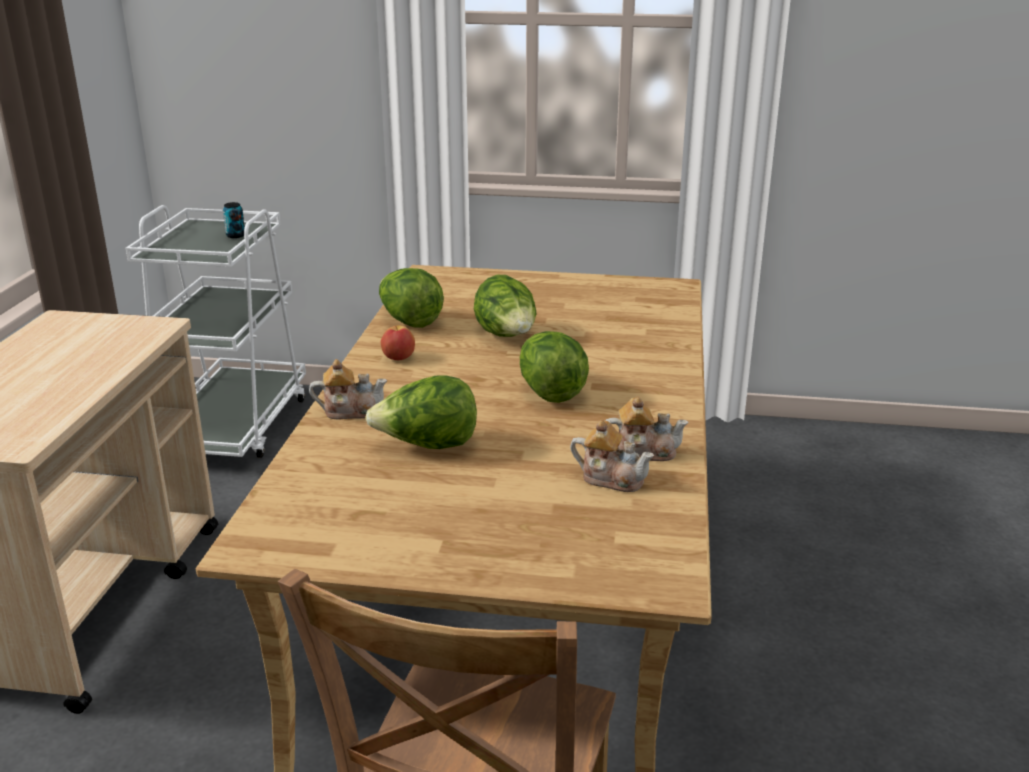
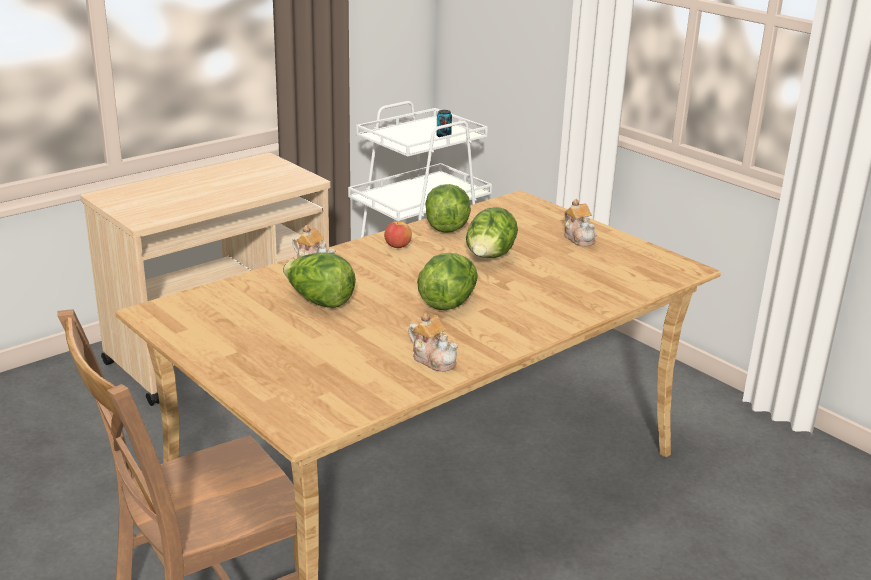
camera: 40 degrees right, 0 degrees up
(611, 478) = (383, 364): teapot -> teapot (579, 238)

